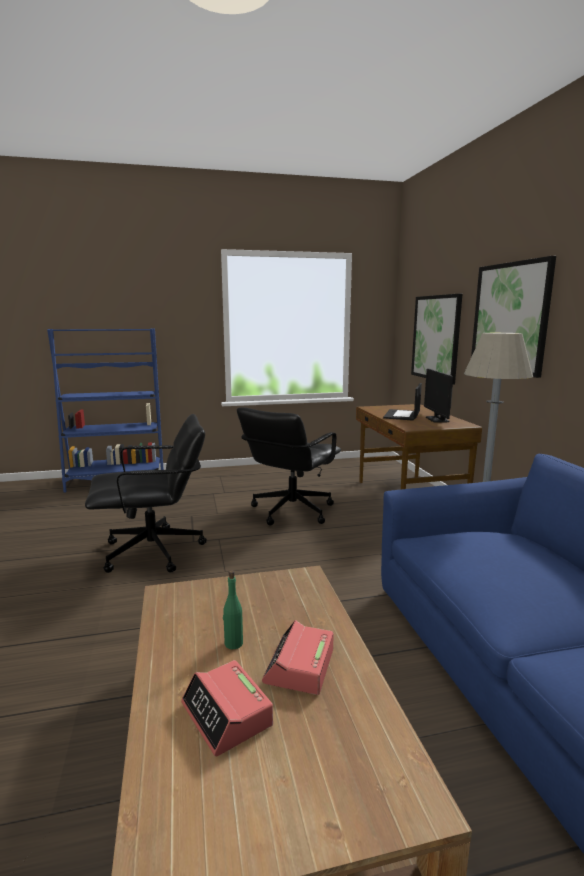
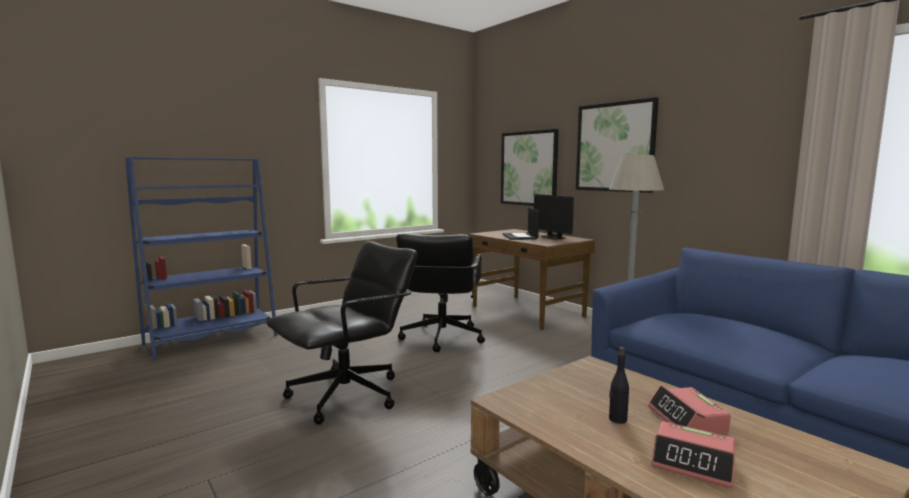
camera: 25 degrees left, 5 degrees down
(233, 643) = (617, 419): green bottle -> black bottle

